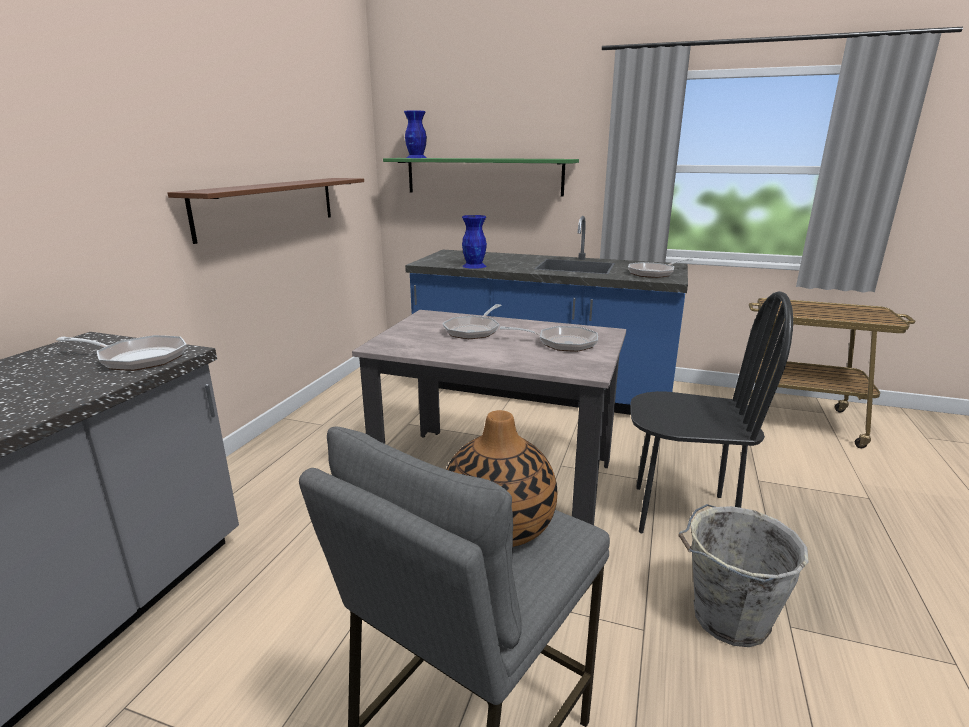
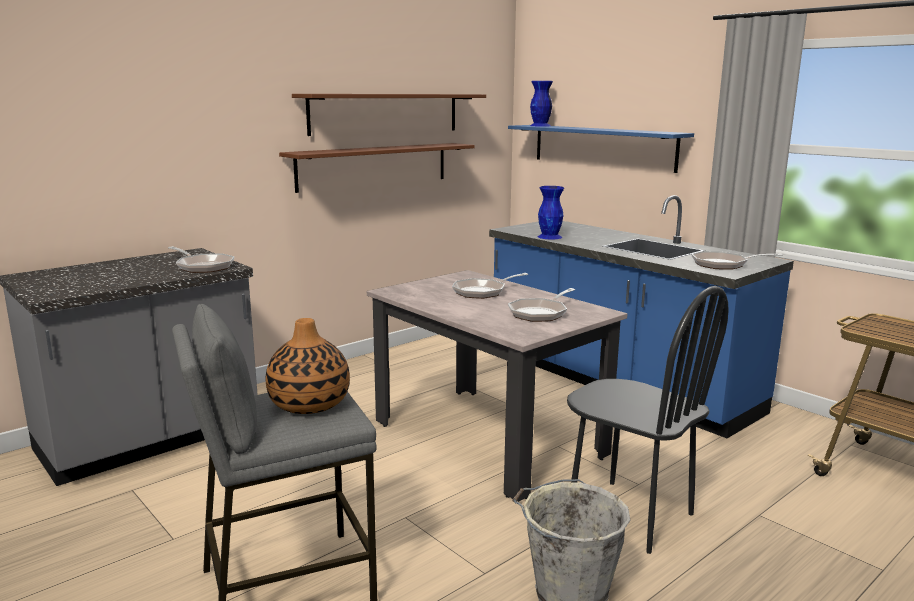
camera: 30 degrees right, 5 degrees down
(273, 143) = (386, 113): none -> brown shelf
(483, 176) = (602, 147): green shelf -> blue shelf
(561, 343) = (540, 313): frying pan -> frying pan turned 90 degrees clockwise

